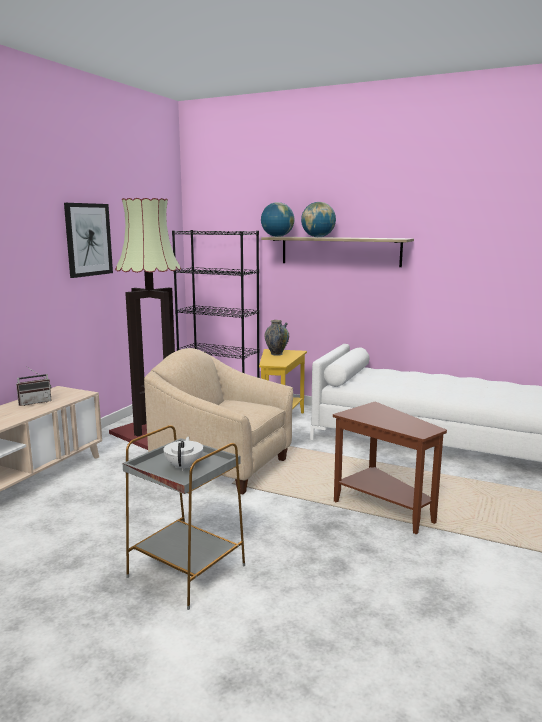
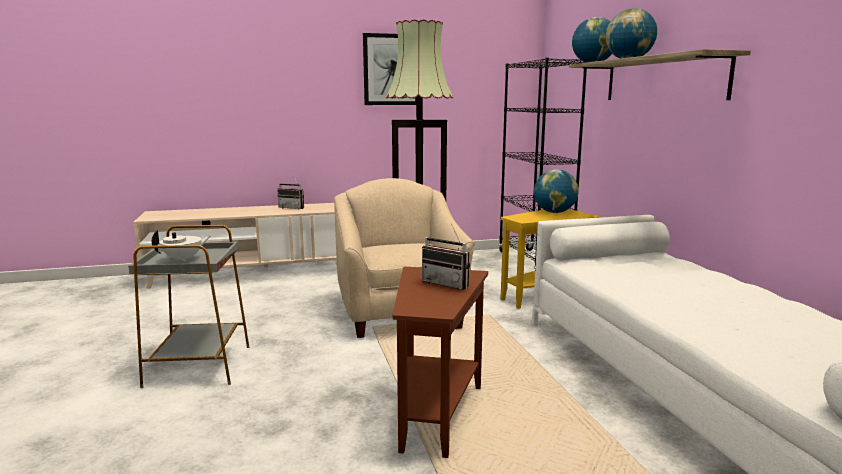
camera: 50 degrees right, 0 degrees up
(276, 354) = (554, 212): vase -> globe
(386, 414) = (448, 283): none -> radio

